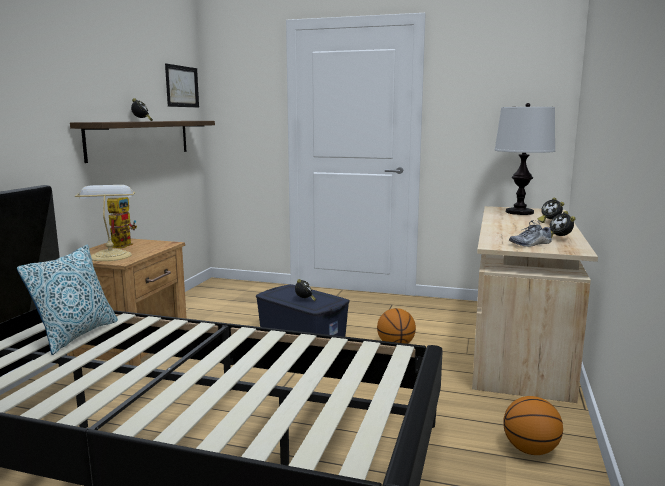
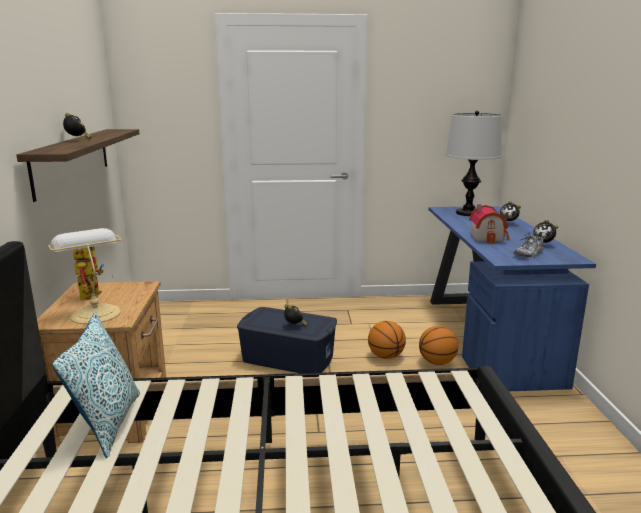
camera: 20 degrees left, 5 degrees up
(182, 86) = (97, 90): picture -> none
(508, 230) = (488, 237): none -> toy house
(520, 344) = (487, 336): beige desk -> blue desk
(530, 450) = (573, 445): basketball -> basketball (437, 362)

